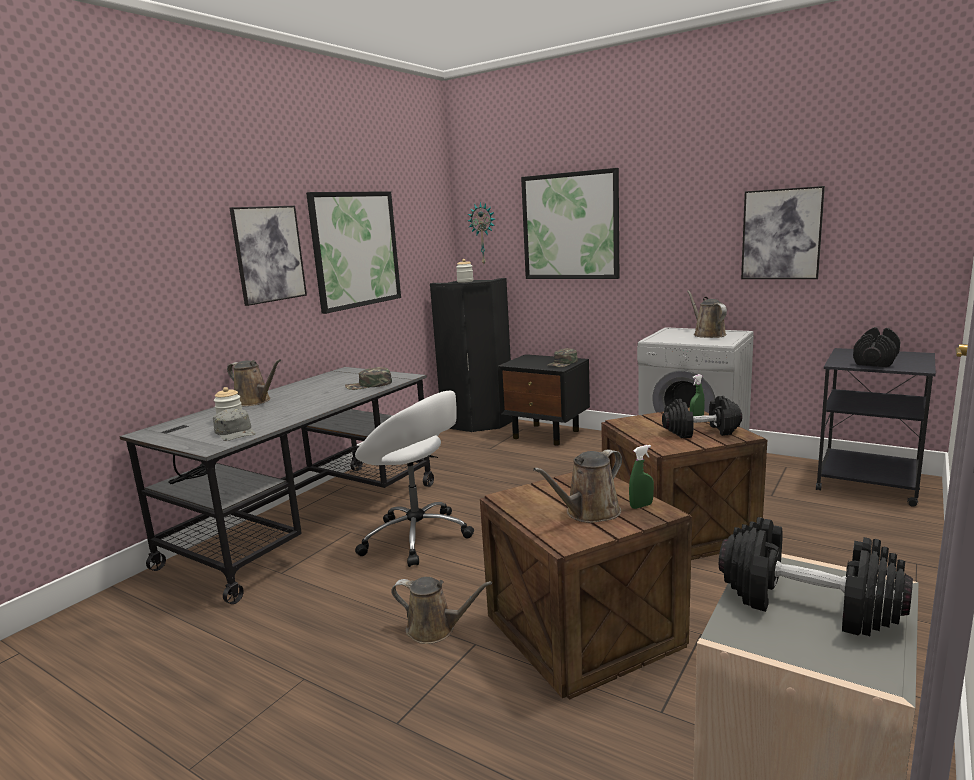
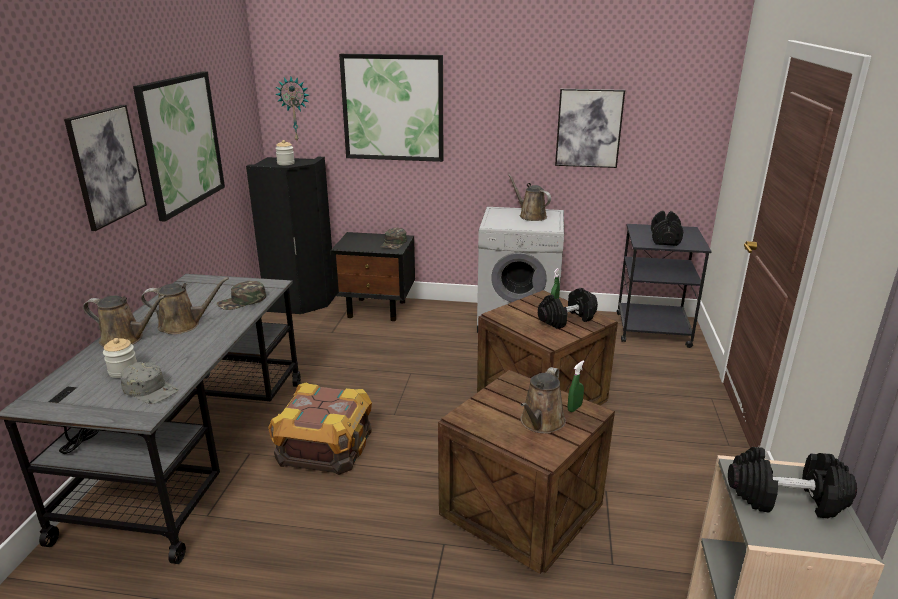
camera: 25 degrees left, 10 degrees up
(418, 538) = (324, 447): white office chair -> crate
(435, 629) = (401, 539): brown watering can -> brown watering can (183, 325)

